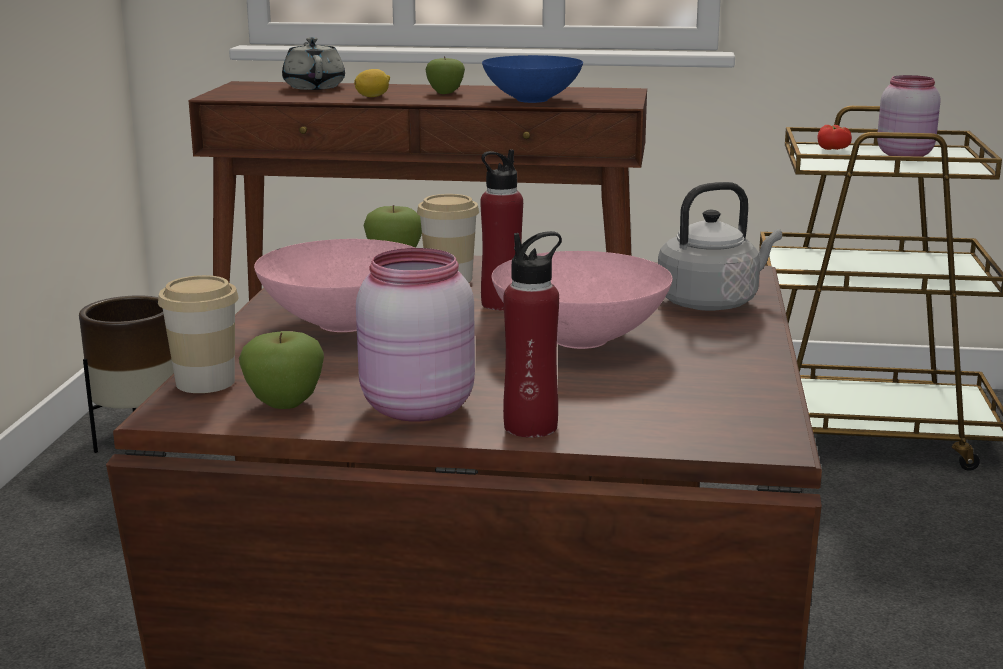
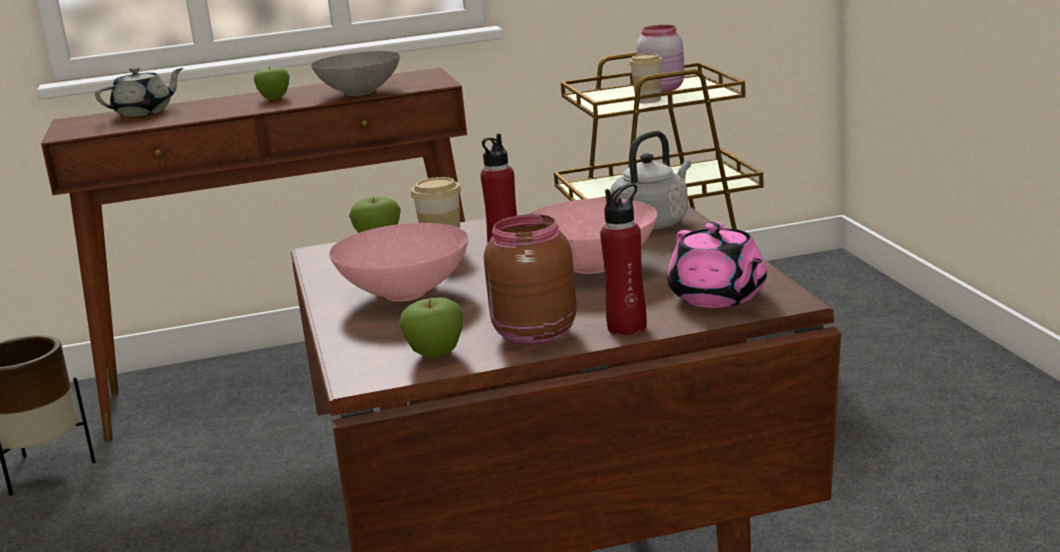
camera: 20 degrees left, 0 degrees up
(205, 382) = (355, 355): cup -> cup (648, 100)
(314, 87) = (144, 112): grey teapot -> grey teapot turned 90 degrees clockwise
(373, 97) = (214, 112): lemon -> none
(414, 407) = (532, 335): pink jar -> brown jar
(531, 100) = (359, 93): blue bowl -> grey bowl
(685, 415) = (718, 297): none -> pink teapot
(833, 149) = (604, 94): tomato -> none

